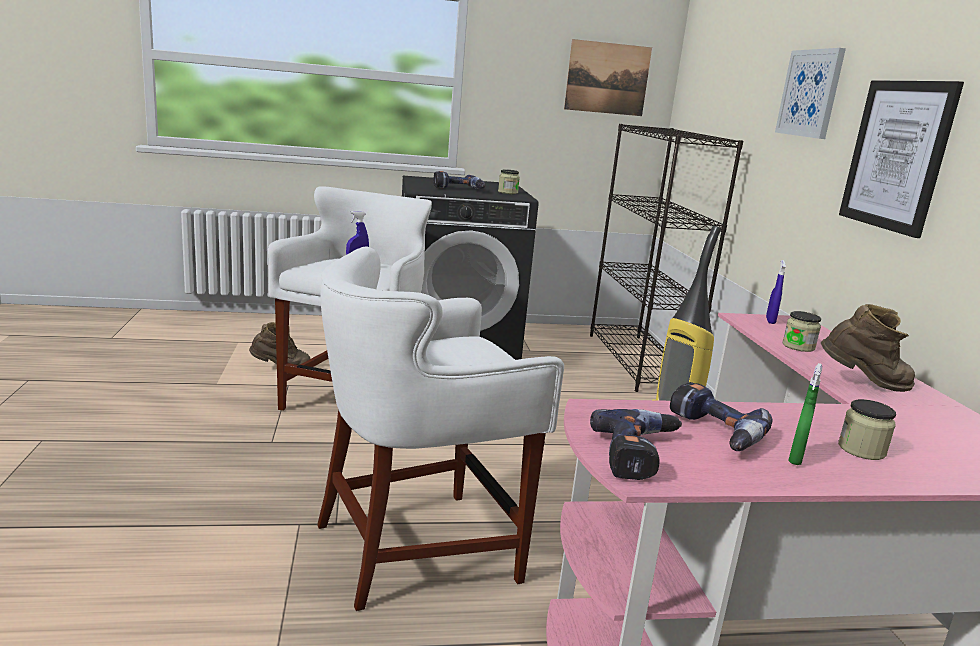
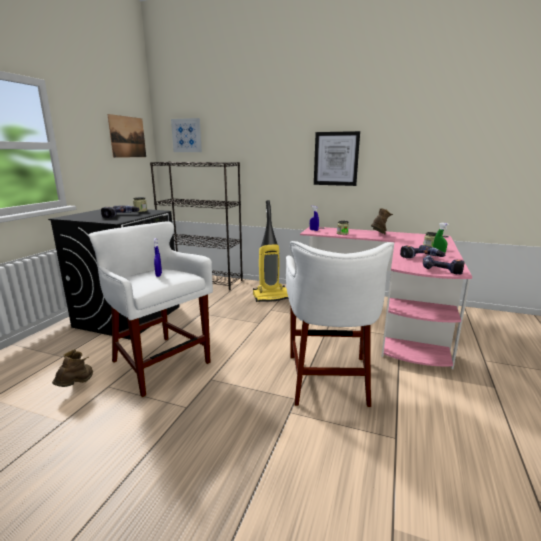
camera: 60 degrees left, 0 degrees up
(810, 93) = (276, 138): picture -> picture (187, 135)

